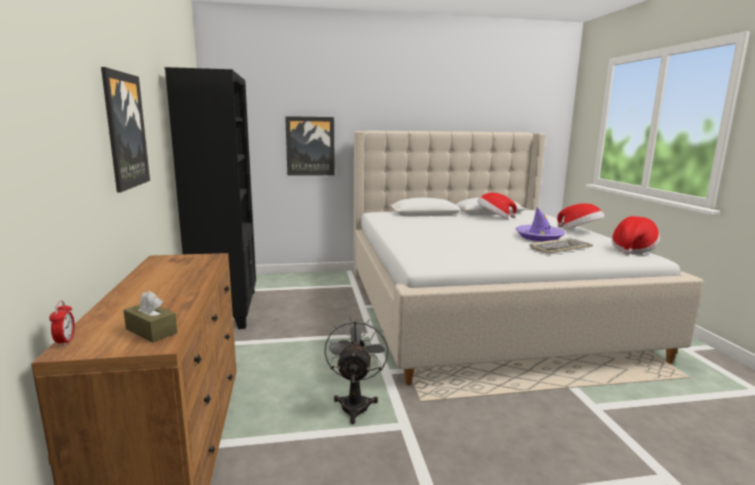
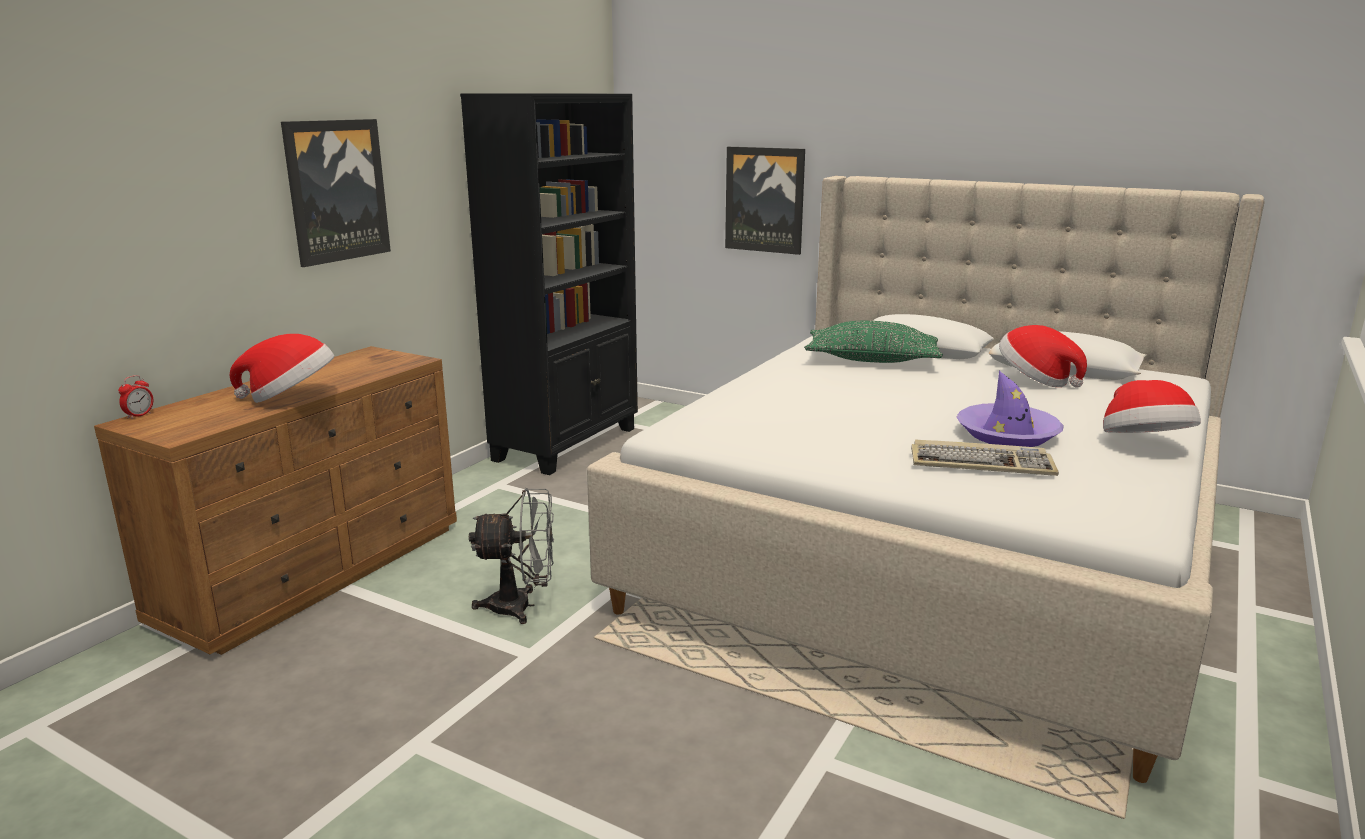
camera: 40 degrees right, 5 degrees up
(151, 331) = (197, 424): brown tissue box -> none
(355, 403) = (521, 606): grey fan -> grey fan turned 45 degrees clockwise
(420, 220) = (872, 360): none -> green pillow
(632, 250) = (1139, 506): hat -> hat (291, 397)

